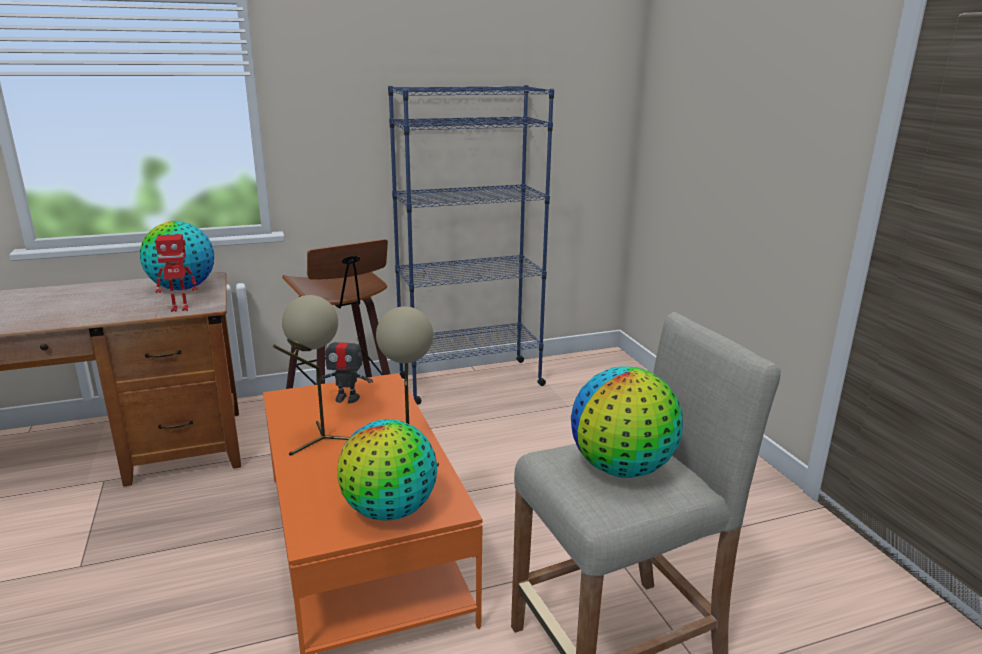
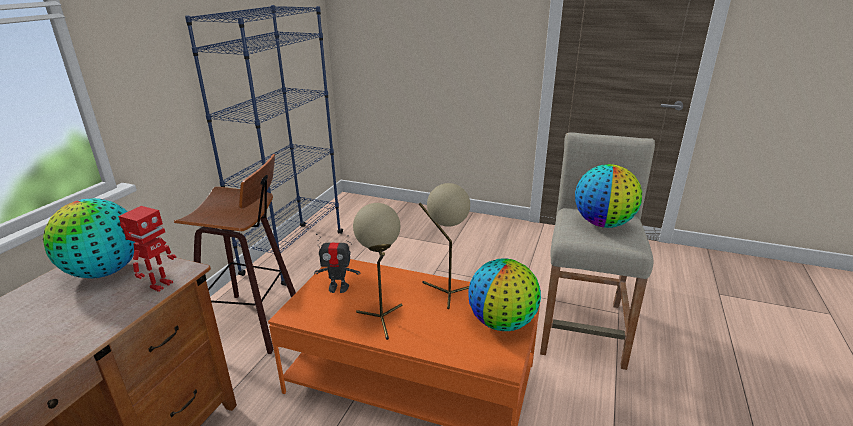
camera: 50 degrees left, 5 degrees up
(347, 398) = (338, 288): toy robot -> toy robot turned 45 degrees clockwise

